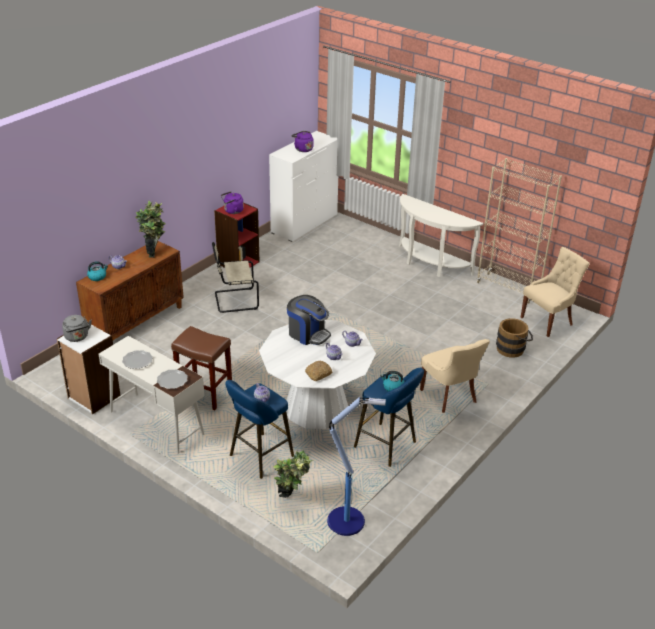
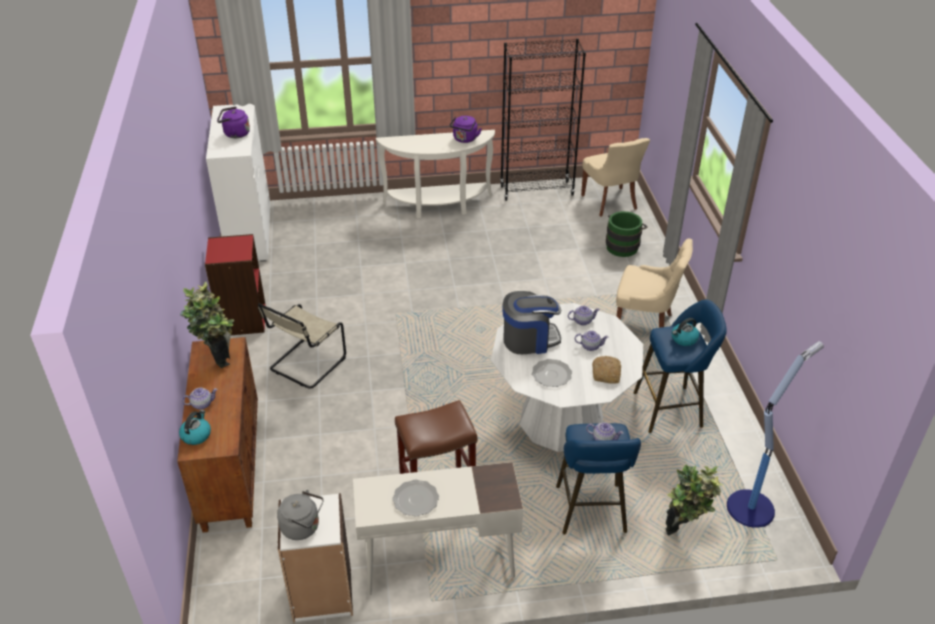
camera: 45 degrees left, 5 degrees up
(172, 380) = (490, 491): plate -> plate (552, 374)
(232, 211) = (229, 253): purple kettle -> purple kettle (464, 139)
(508, 288) = (536, 190): beige bookcase -> black bookcase
(513, 349) = (623, 245): brown bucket -> green bucket
(548, 321) = (610, 203): beige chair -> beige chair turned 150 degrees clockwise

